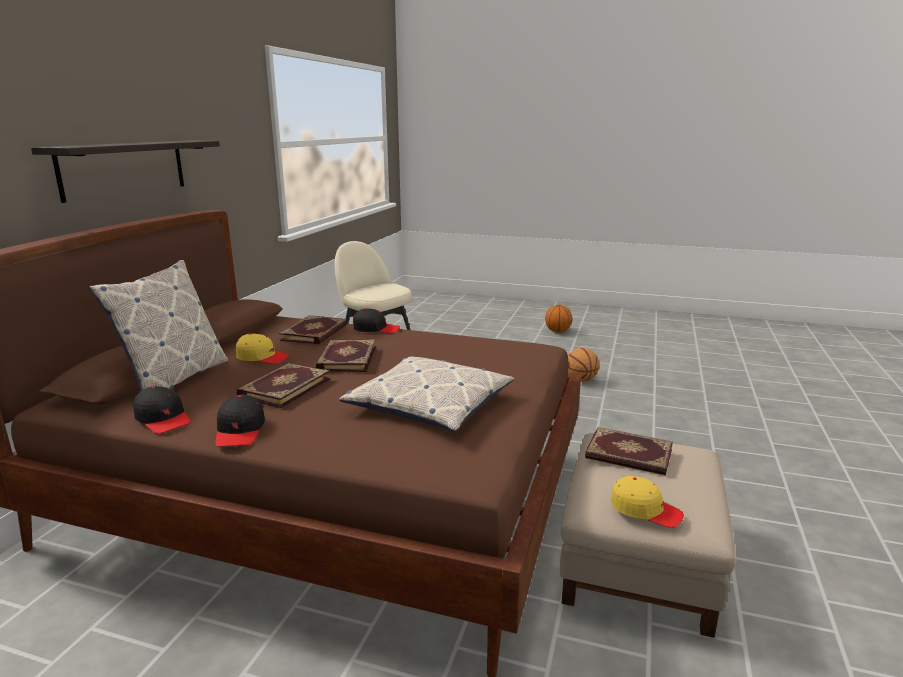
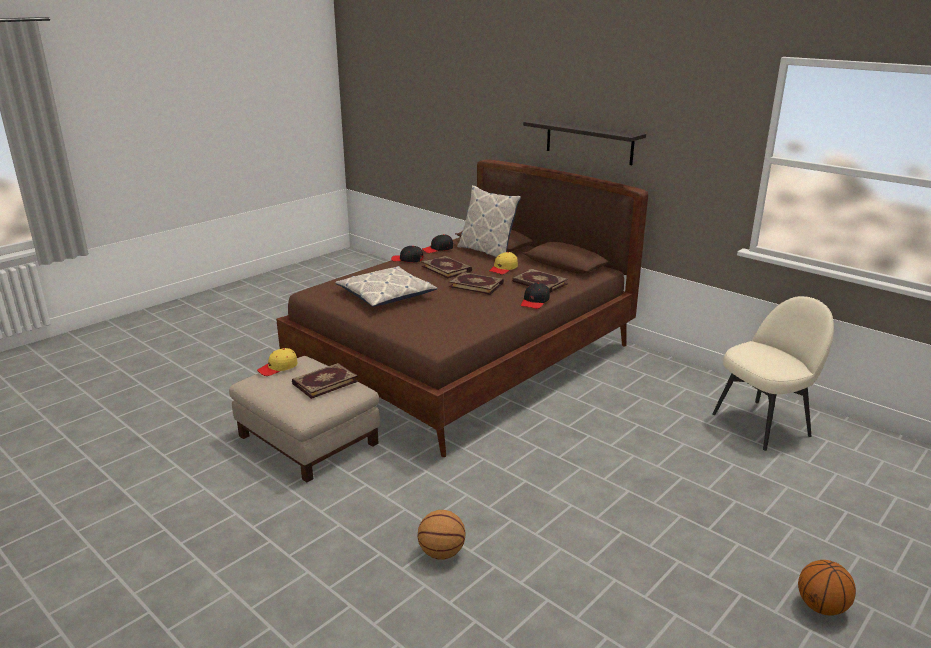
camera: 115 degrees right, 5 degrees up
(581, 380) = (595, 539): basketball -> basketball (441, 553)

